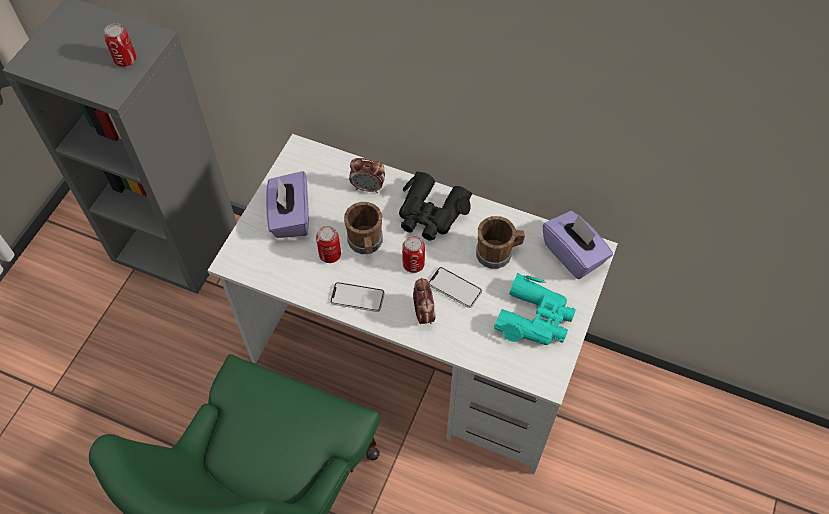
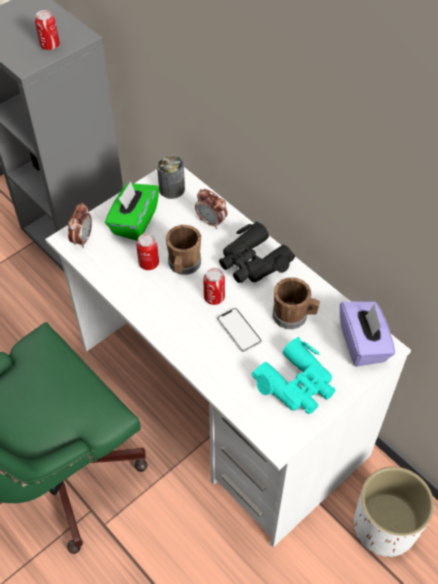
camera: 25 degrees right, 5 degrees down
(290, 217) = (134, 222): purple tissue box -> green tissue box
(309, 167) = (172, 189): none -> can
(357, 297) = (151, 306): phone -> none
(423, 314) = (199, 341): alarm clock -> alarm clock (82, 239)
(620, 410) = (384, 526): none -> white planter

